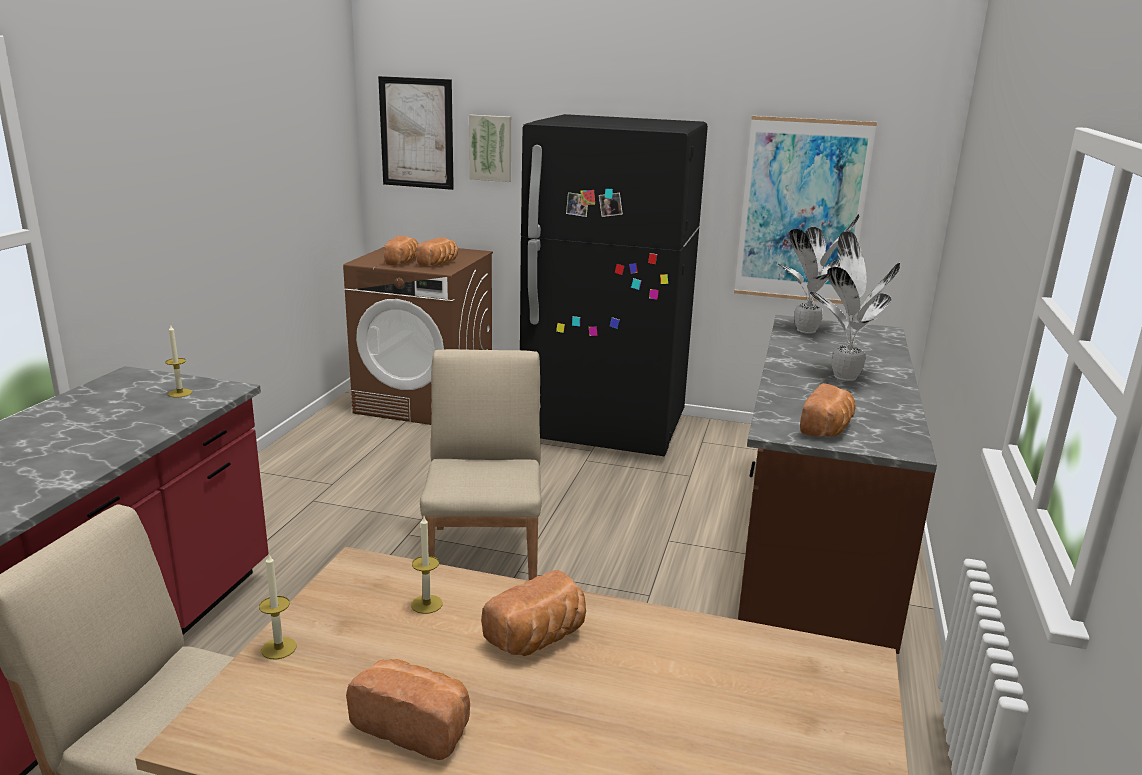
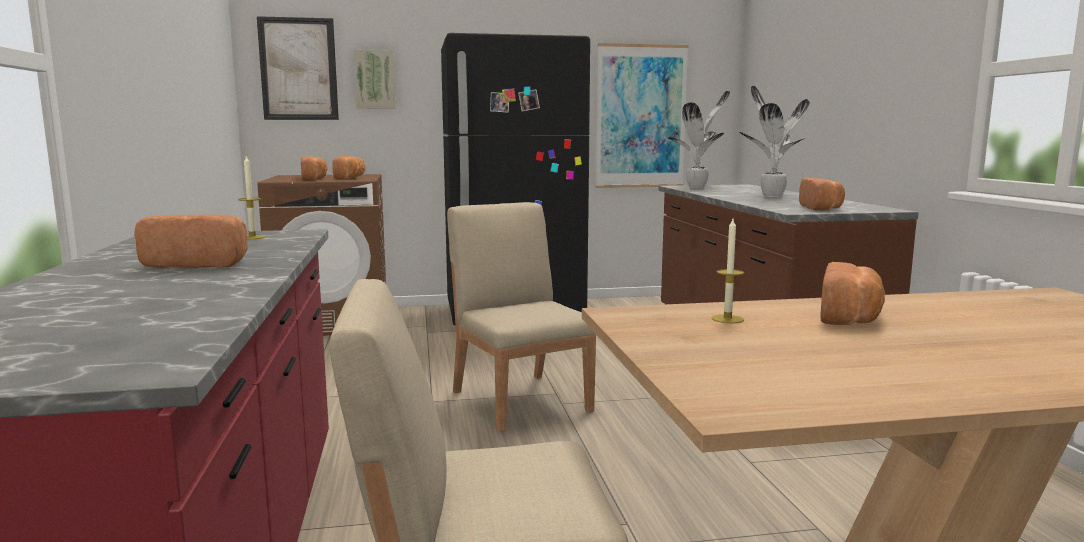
camera: 25 degrees left, 10 degrees down
(279, 648) = (667, 357): candle -> none
(415, 726) = (885, 366): bread -> bread (200, 264)

